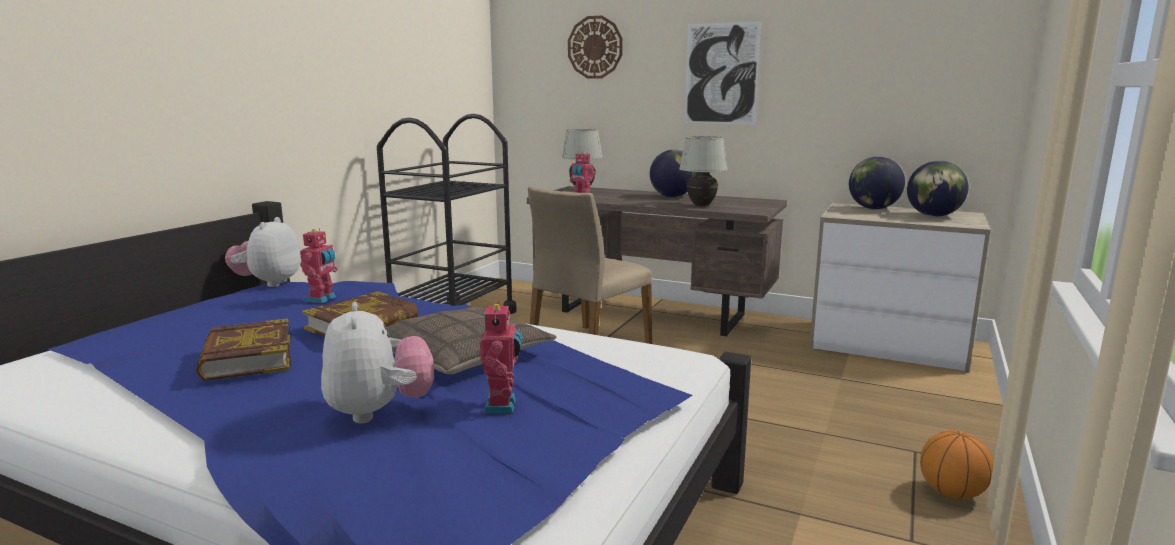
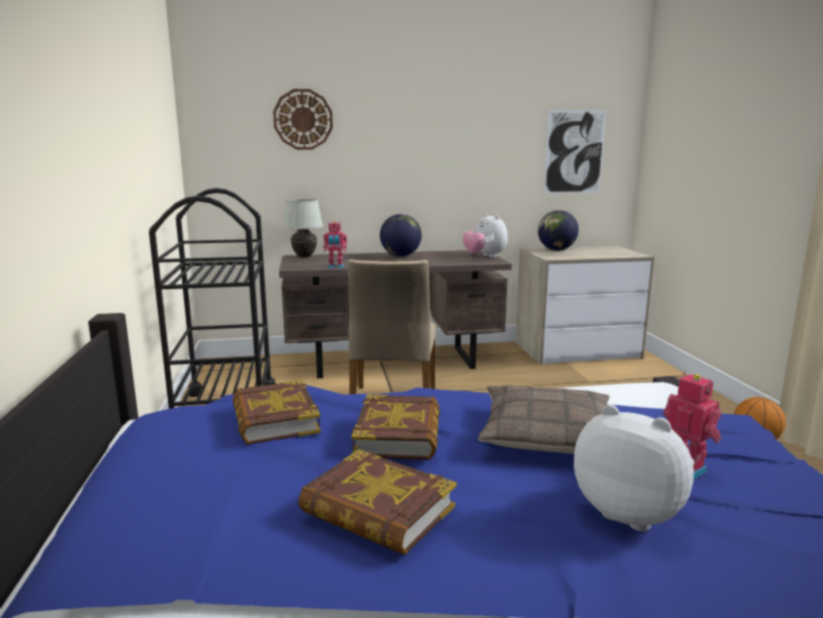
camera: 35 degrees left, 0 degrees up
(268, 283) = (147, 419): plush toy -> plush toy (485, 257)
(322, 299) = (274, 419): toy robot -> book
(701, 205) = (445, 261): white table lamp -> none
(721, 74) = (426, 146): picture -> picture (574, 152)
(933, 216) = (602, 251): globe -> none

